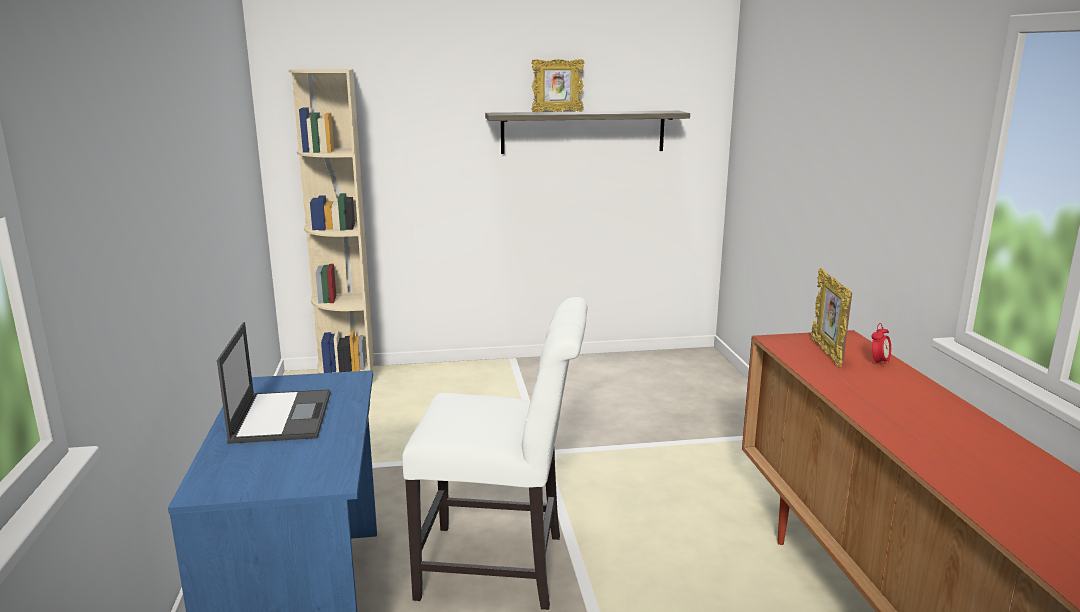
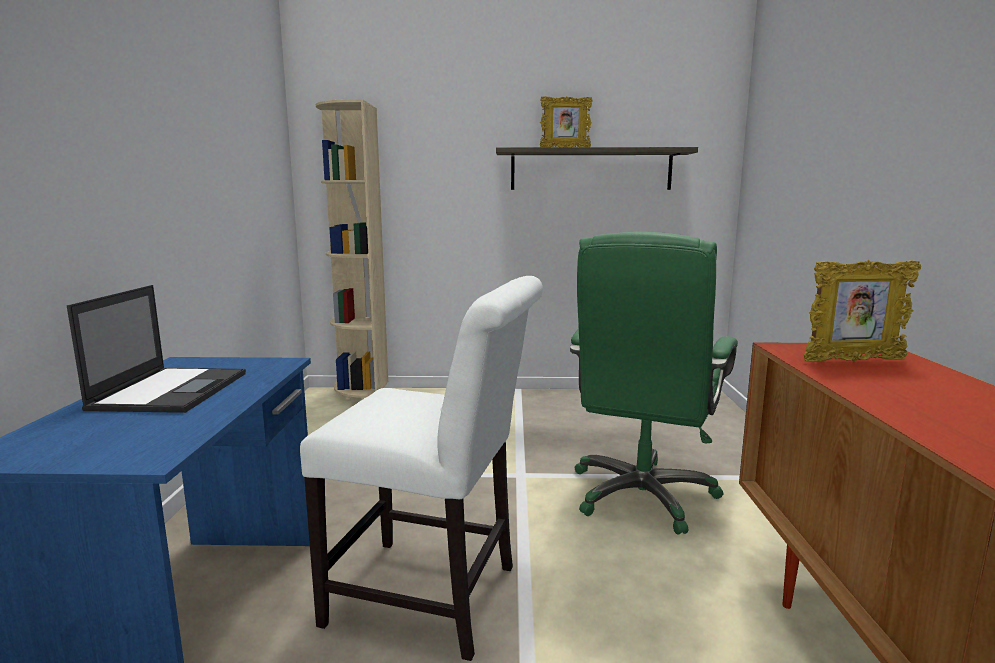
camera: 10 degrees right, 5 degrees down
(656, 459) = (642, 492): none -> green office chair
(826, 353) = (853, 361): picture frame -> picture frame turned 105 degrees counterclockwise
(879, 363) = (929, 373): alarm clock -> none

